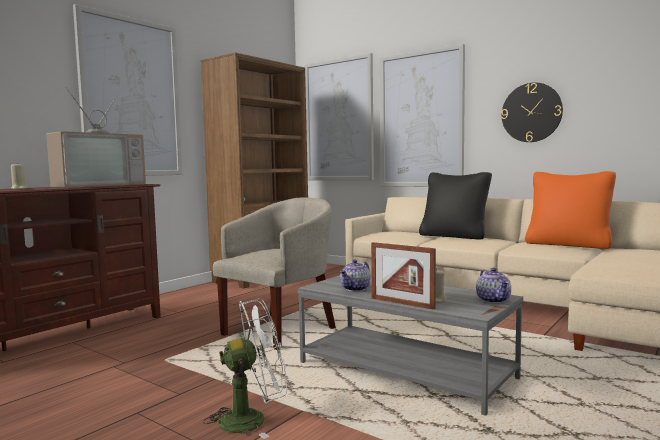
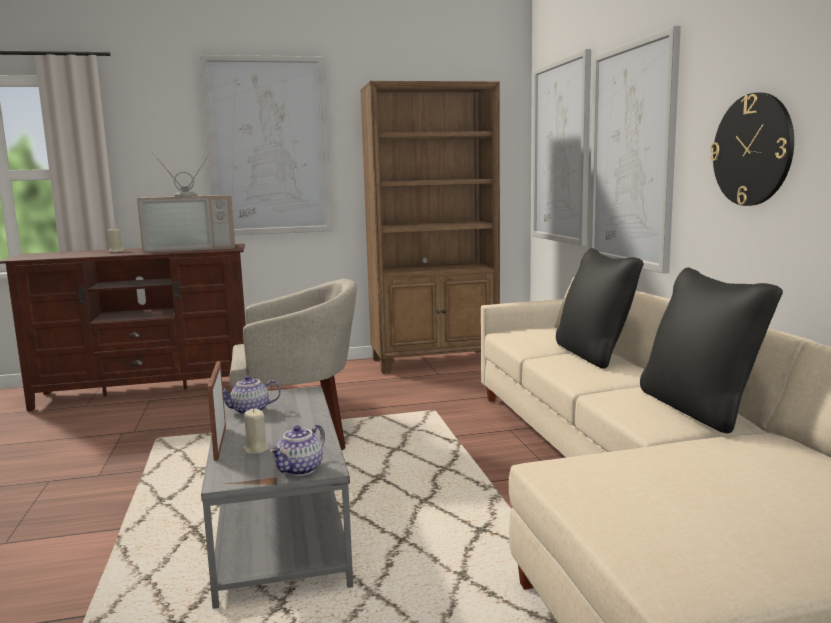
camera: 40 degrees right, 5 degrees up
(252, 419) = (82, 519): white fan -> none
(568, 244) = (699, 408): orange pillow -> black pillow

